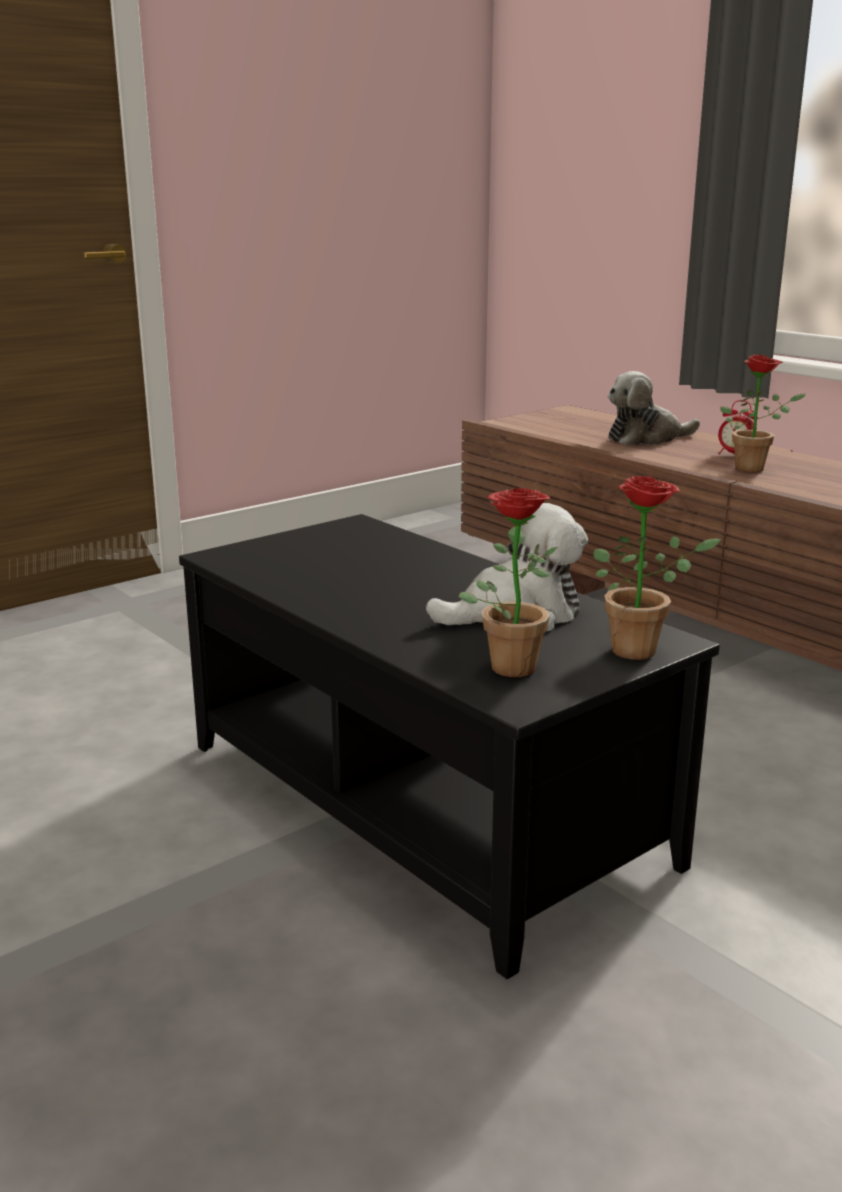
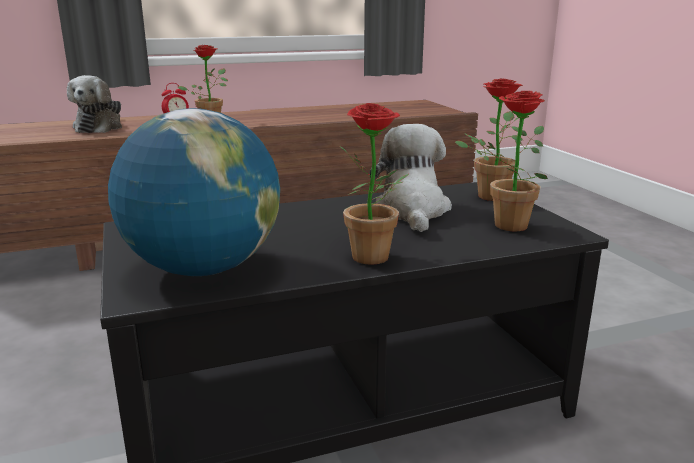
camera: 70 degrees left, 0 degrees up
(280, 562) = (203, 268): none -> globe
(343, 615) = (374, 260): none -> potted plant

